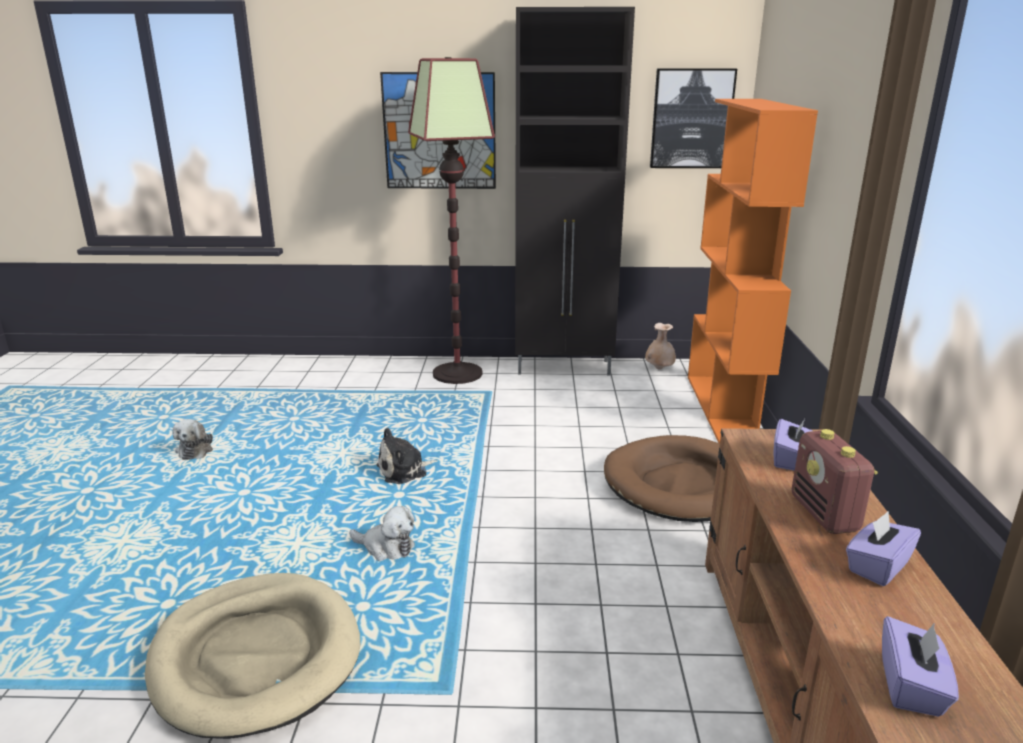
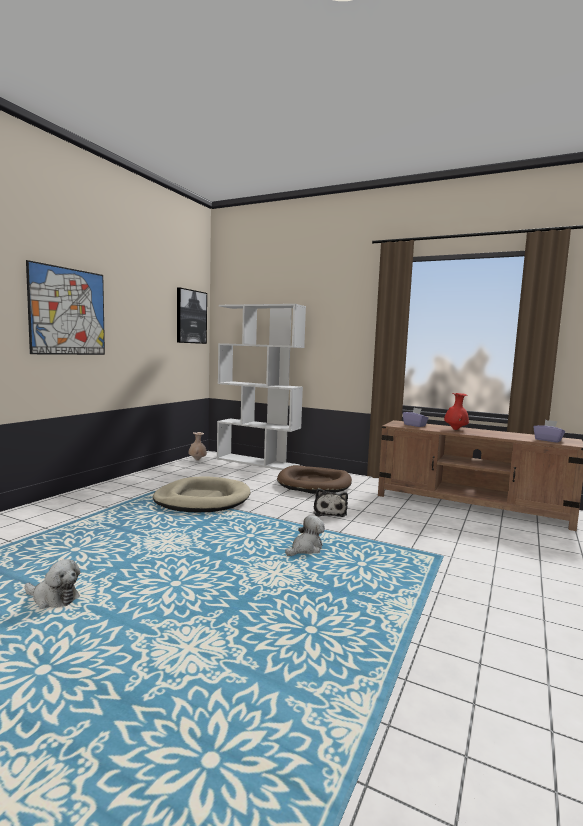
camera: 65 degrees left, 15 degrees down
(256, 657) = (391, 602): beige dog bed -> beige dog bed (202, 499)
(405, 470) = (220, 529): plush toy -> plush toy (329, 512)
(458, 374) = (109, 493): floor lamp -> none
(565, 368) = (157, 472): black cabinet -> none
(725, 409) = (258, 462): orange bookcase -> white bookcase
(825, 515) = (455, 429): radio -> red vase
(877, 566) = (488, 432): purple tissue box -> none

